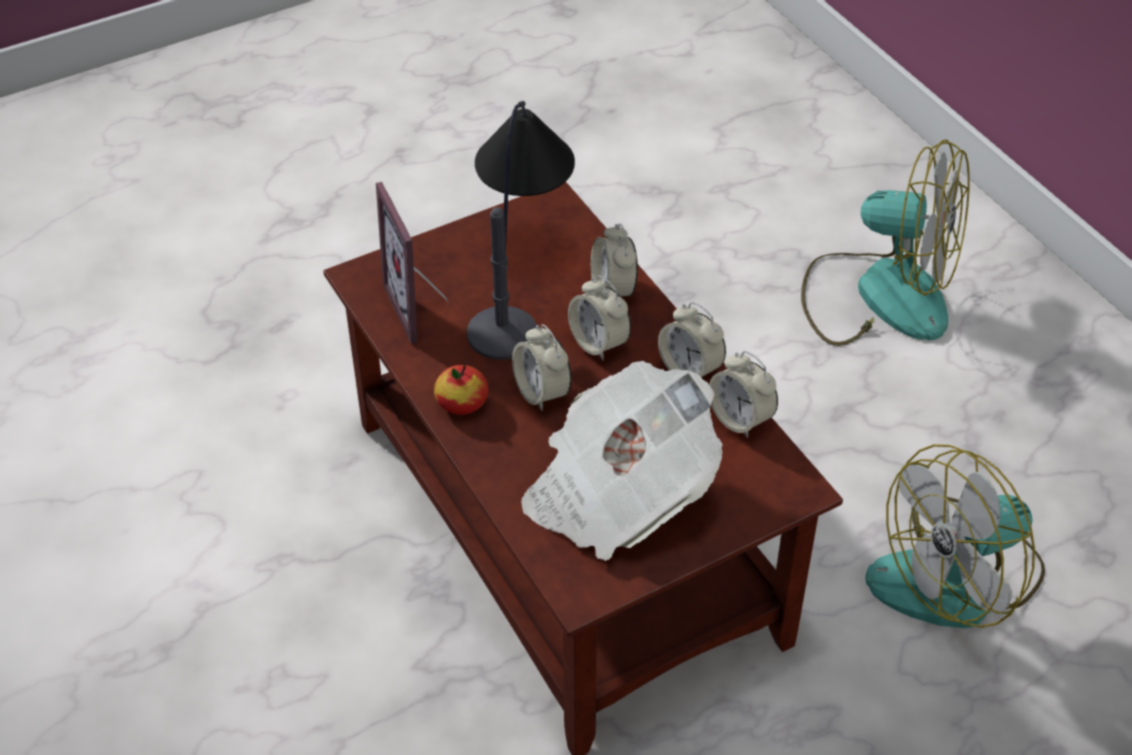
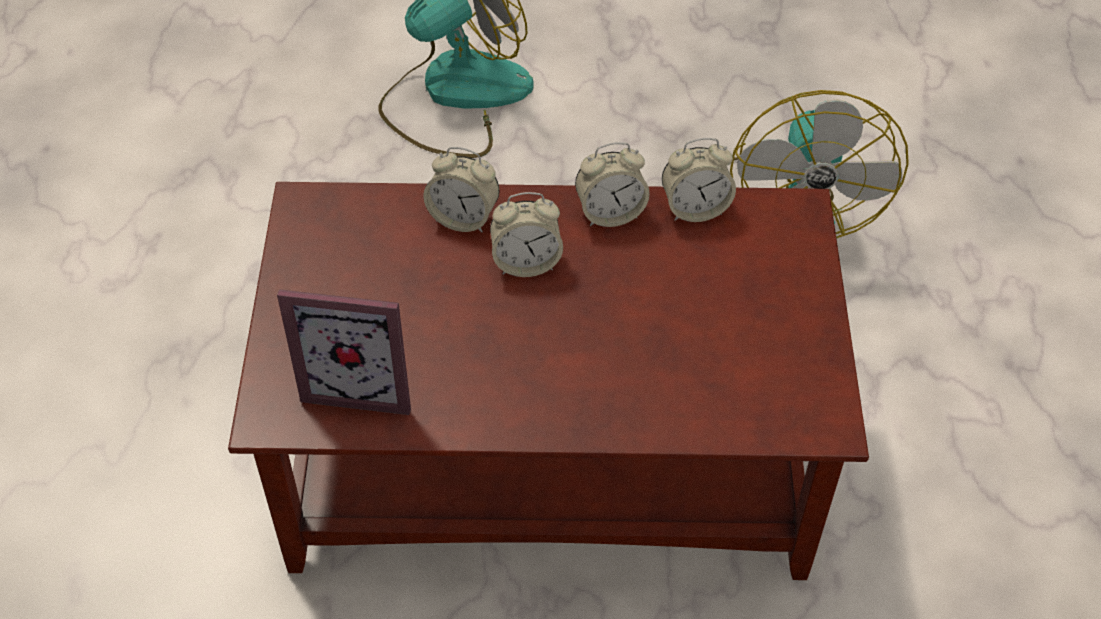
camera: 60 degrees left, 5 degrees up
(462, 403) = (526, 408): apple -> none
(517, 283) = (393, 286): table lamp -> none
(541, 392) = (558, 336): alarm clock -> none
(617, 492) = (724, 338): newspaper -> none

